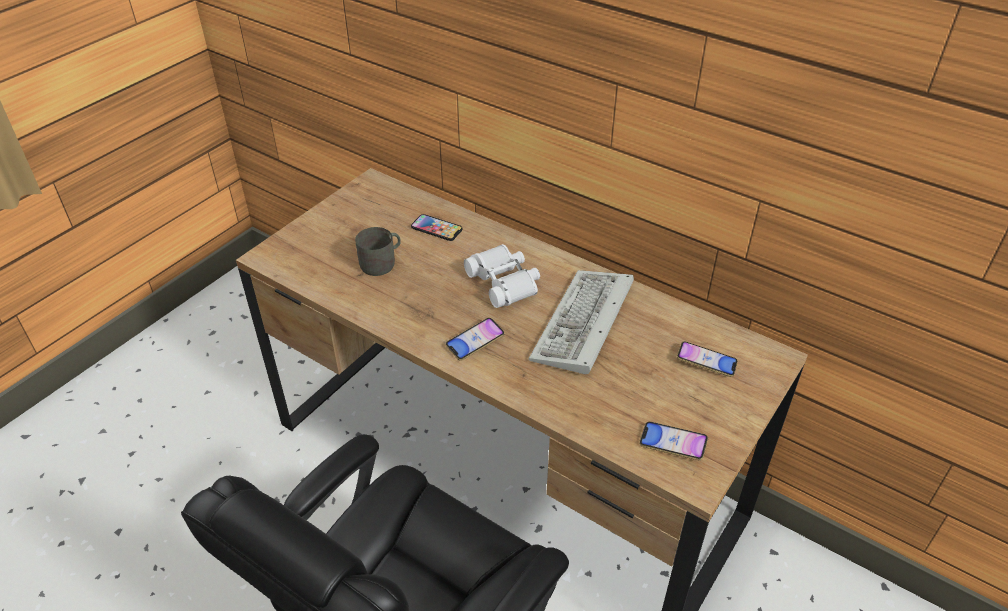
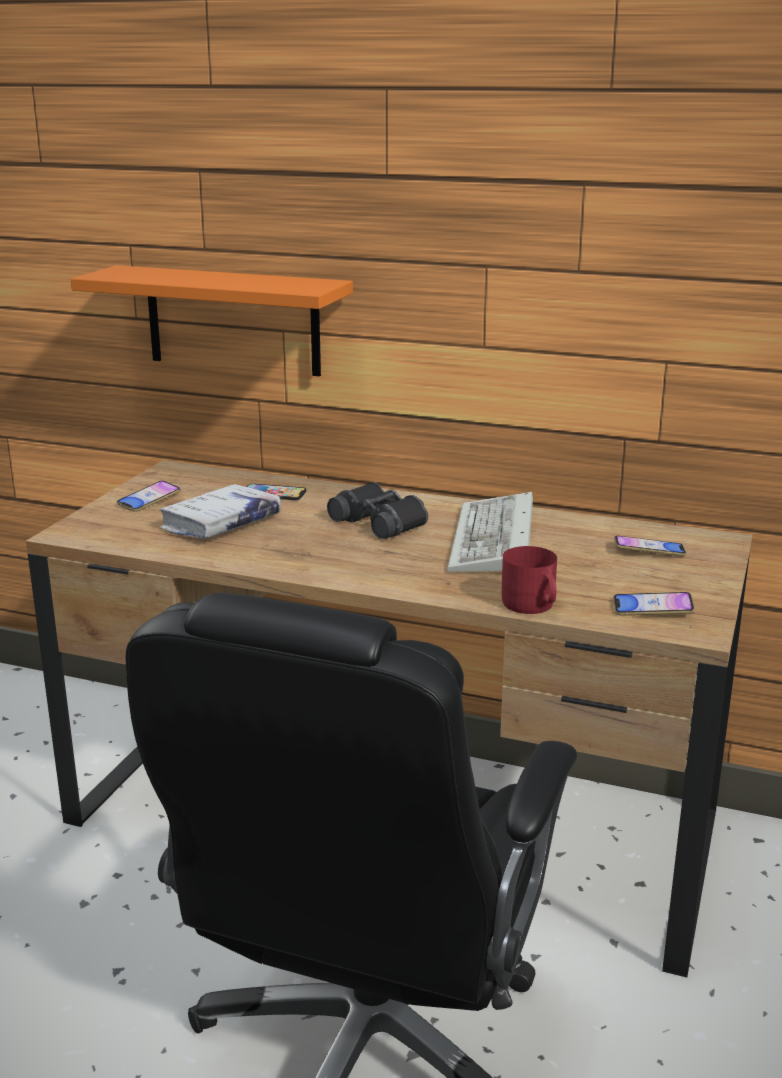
camera: 15 degrees left, 20 degrees down
(382, 263) = (221, 524): grey mug -> white book
(418, 77) = (233, 320): none -> orange shelf
(475, 342) = (374, 566): phone -> phone (149, 500)
(504, 282) = (381, 522): white binoculars -> black binoculars
(576, 419) = (531, 606): none -> red mug

